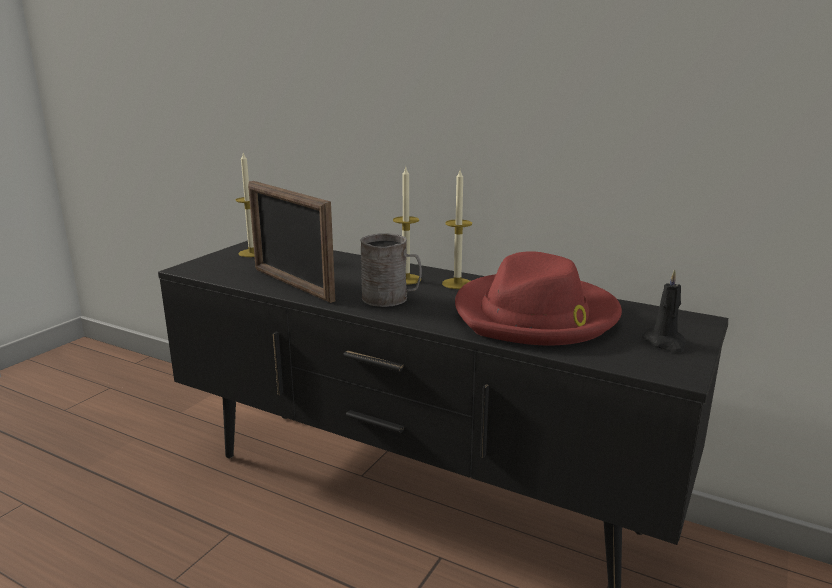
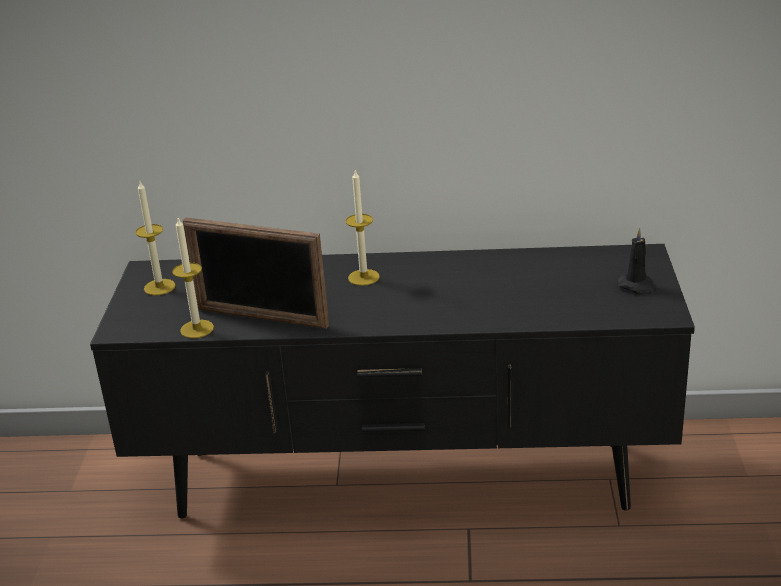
camera: 25 degrees left, 10 degrees up
(391, 299) = (377, 306): grey mug -> none
(457, 283) = (416, 269): candle -> candle (197, 329)
(535, 315) = (518, 287): red hat -> none

